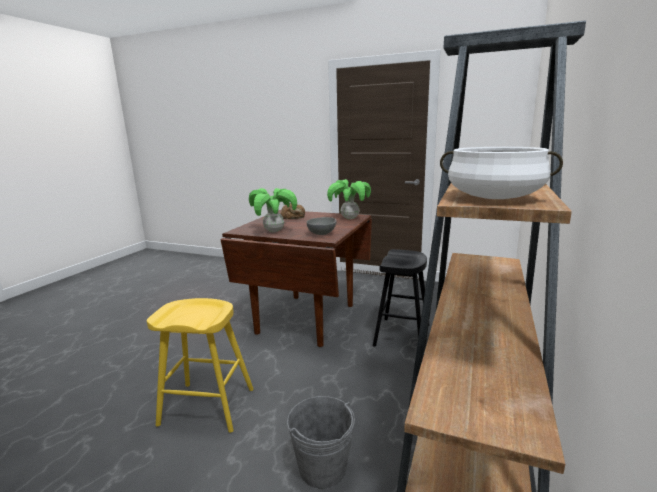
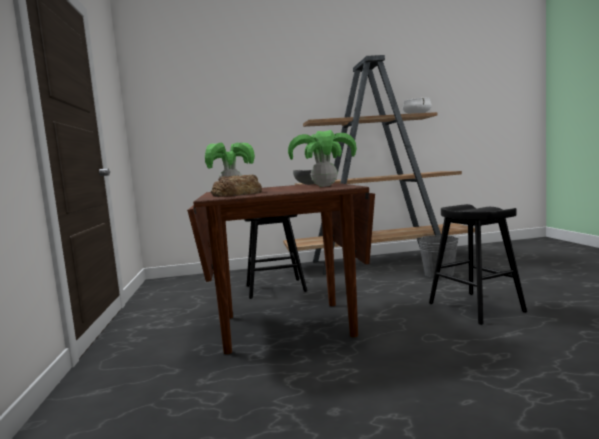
camera: 120 degrees left, 10 degrees down
(207, 406) = (475, 307): yellow stool -> black stool

